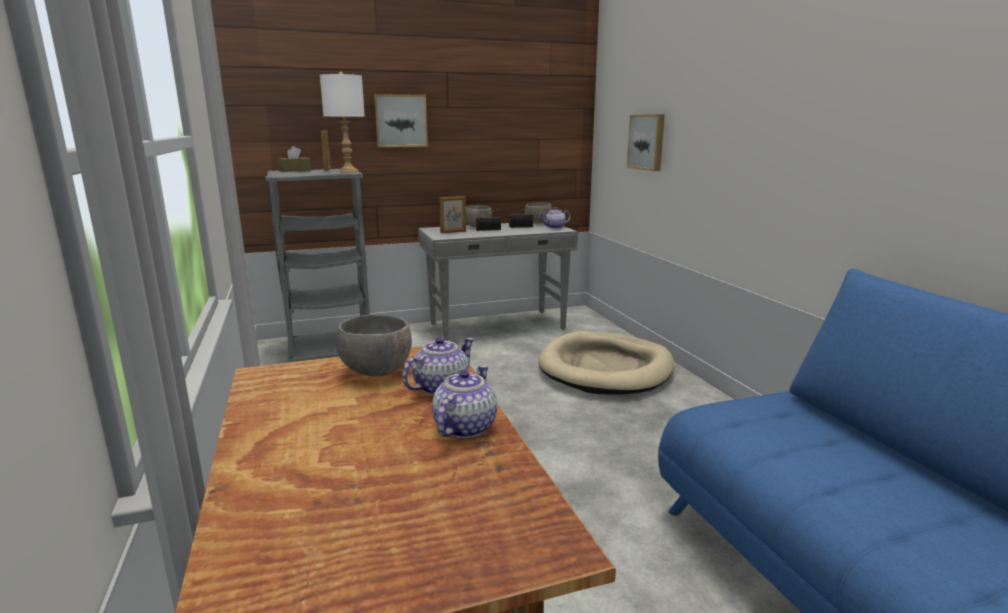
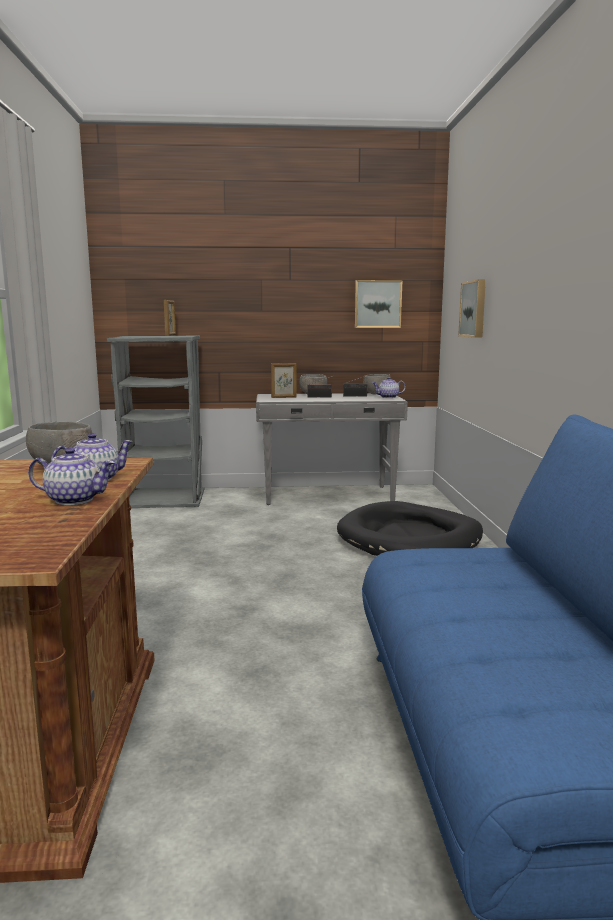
camera: 15 degrees right, 5 degrees down
(295, 170) = (142, 336): brown tissue box -> none
(348, 171) = (184, 336): white table lamp -> none
(401, 121) = (244, 292): picture -> picture (377, 304)
(464, 428) = (74, 500): teapot -> teapot turned 60 degrees clockwise
(606, 368) = (410, 538): beige dog bed -> black dog bed

